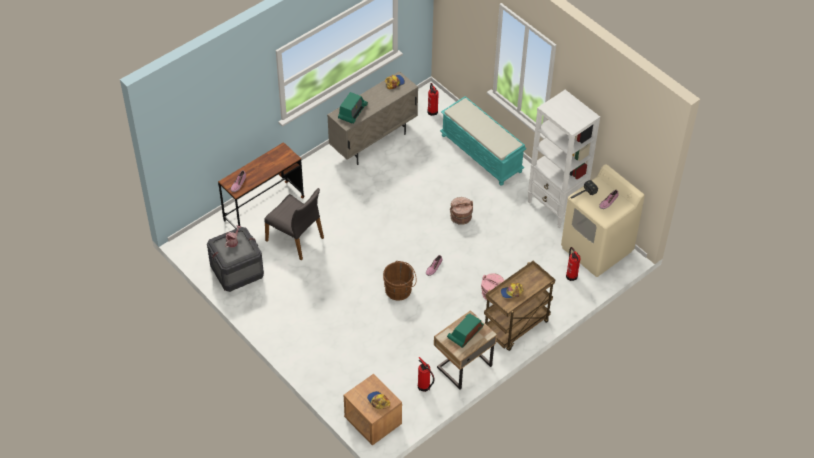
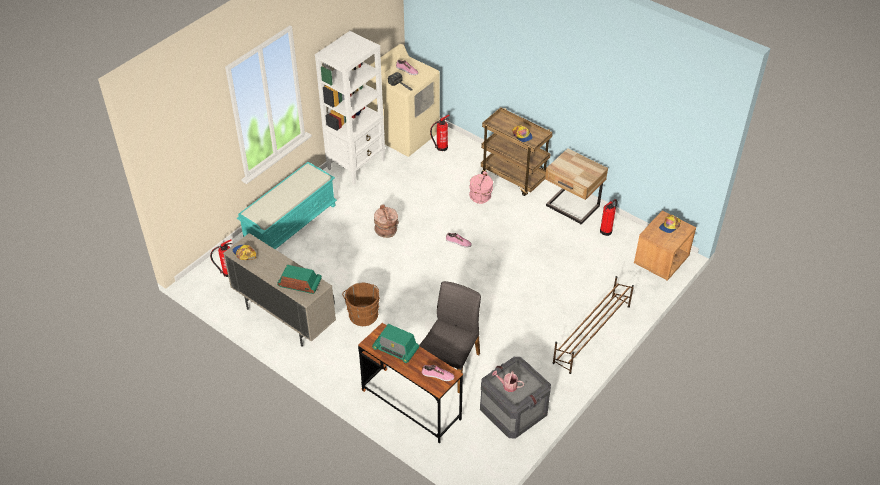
camera: 100 degrees left, 5 degrees down
(299, 342) = (591, 334): none -> brown shoe rack
(400, 290) = (496, 264): brown bucket -> brown bucket (363, 314)
(465, 333) = (575, 168): radio -> radio (396, 349)

